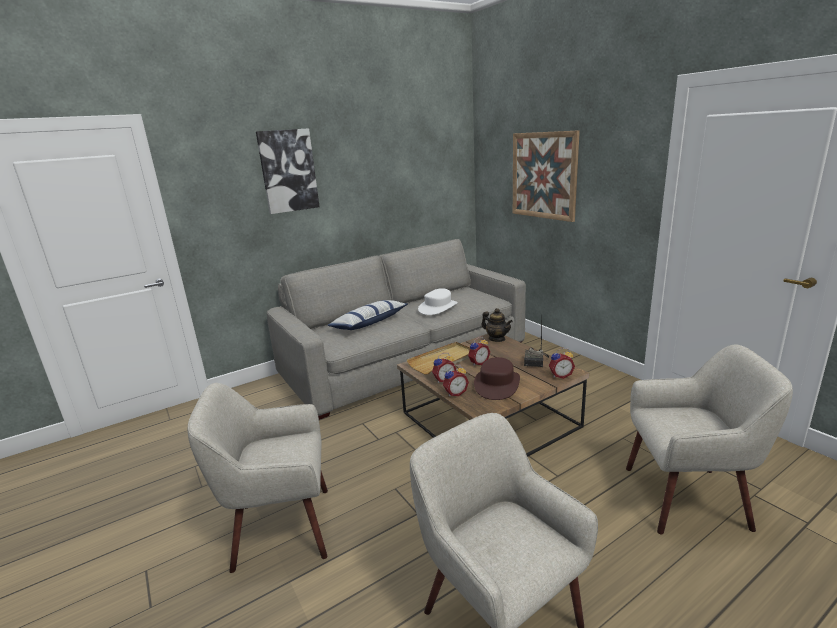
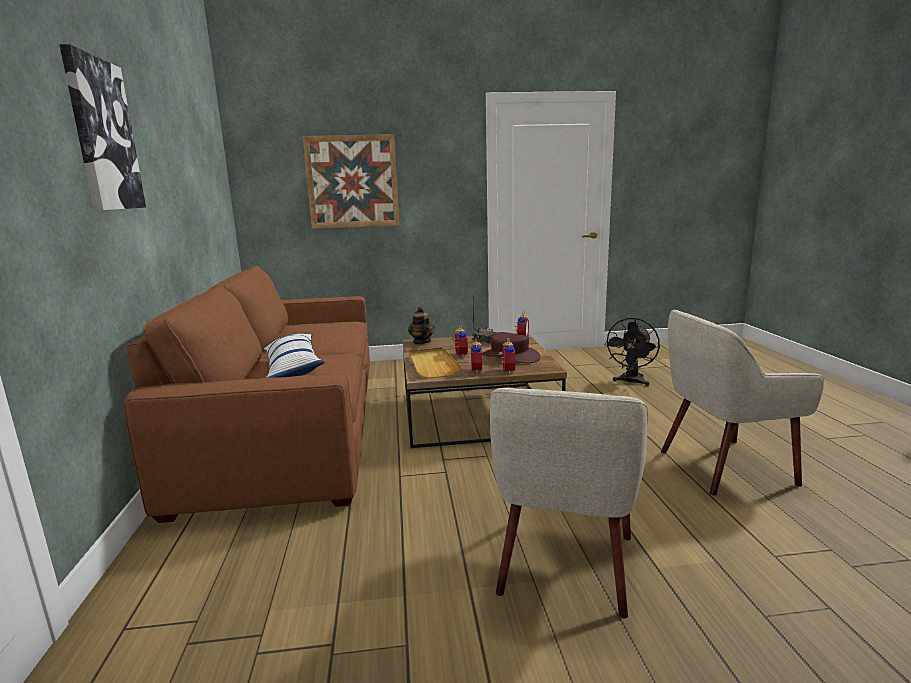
camera: 65 degrees left, 5 degrees down
(404, 360) = (291, 425): grey sofa -> brown sofa
(438, 307) = (322, 337): white hat -> none
(497, 339) = (421, 342): teapot -> teapot turned 90 degrees counterclockwise
(687, 498) = (631, 382): beige armchair -> black fan

